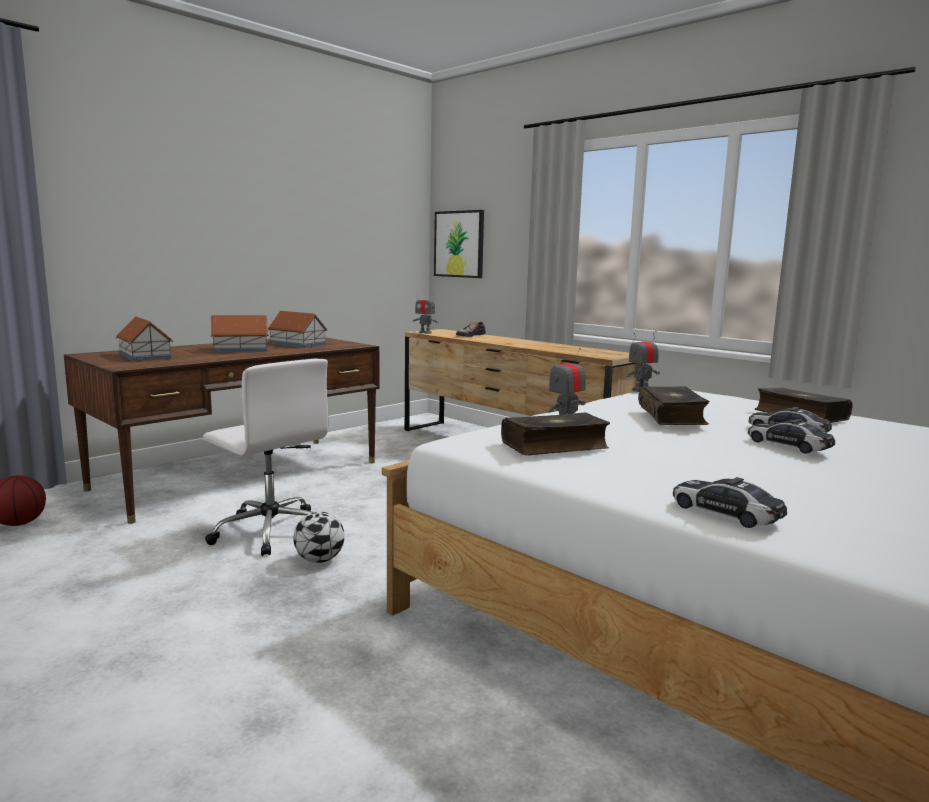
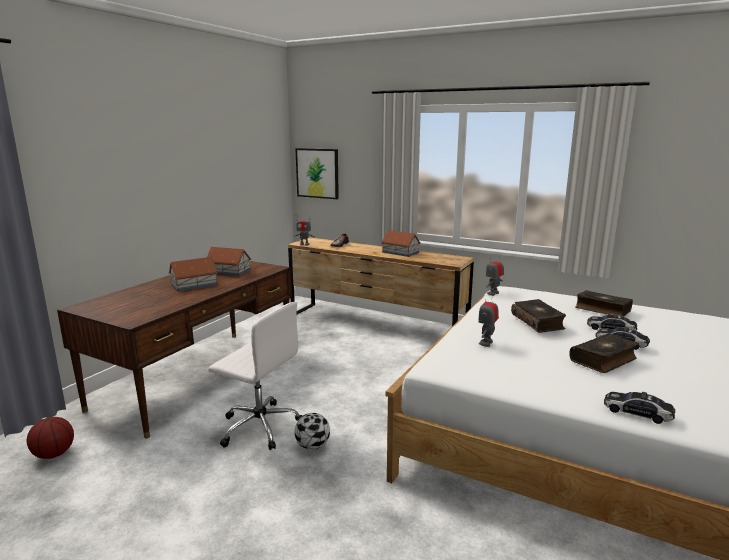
camera: 15 degrees left, 5 degrees up
(145, 356) = (129, 303): toy house -> toy house (400, 252)
(555, 446) = (498, 364): book -> book (604, 360)

